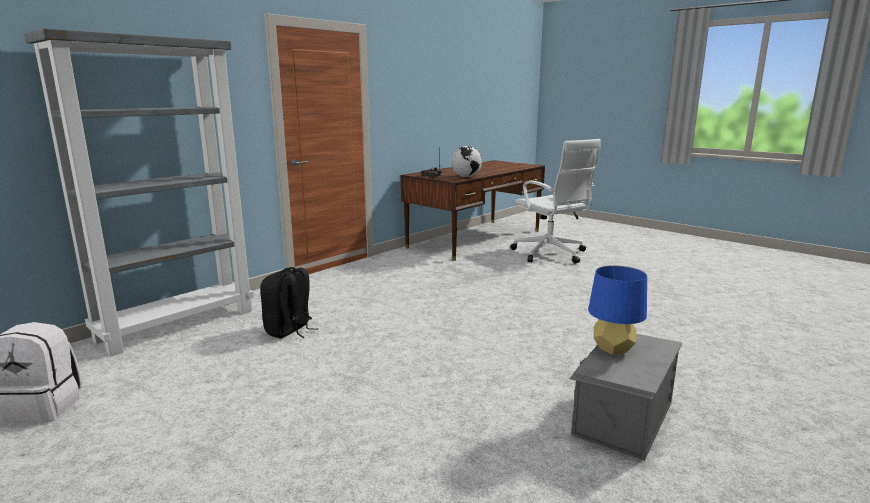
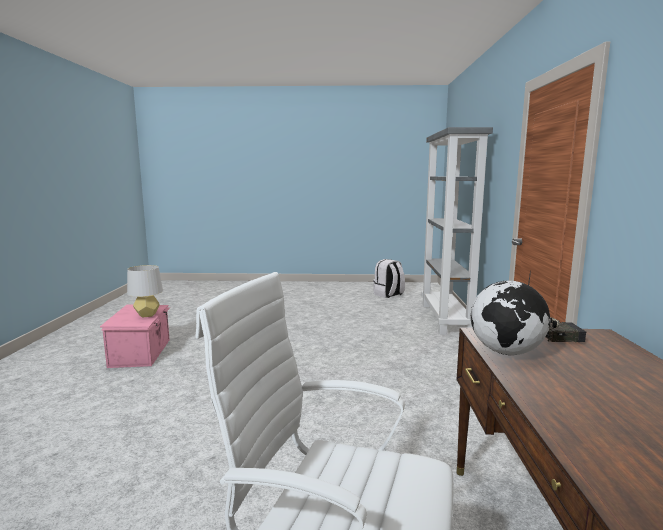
camera: 140 degrees right, 5 degrees down
(289, 330) = (386, 333): black backpack -> none
(613, 349) = (147, 315): blue table lamp -> grey table lamp
(621, 418) = (141, 352): grey storage box -> pink storage box

